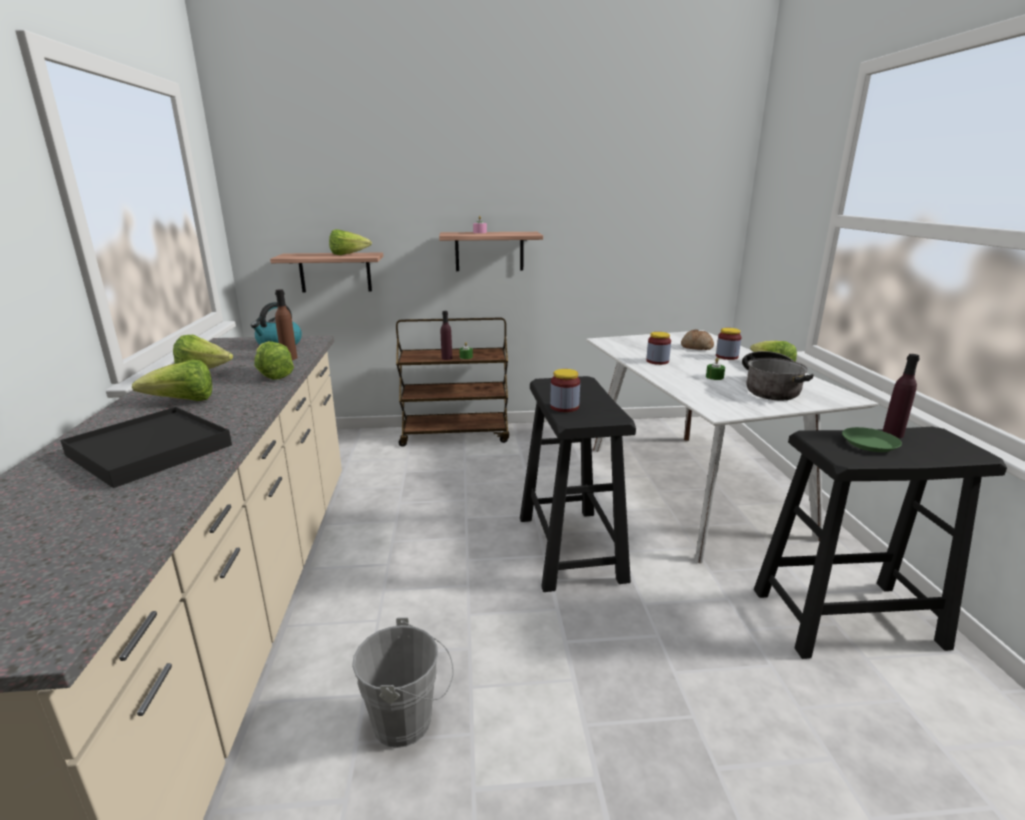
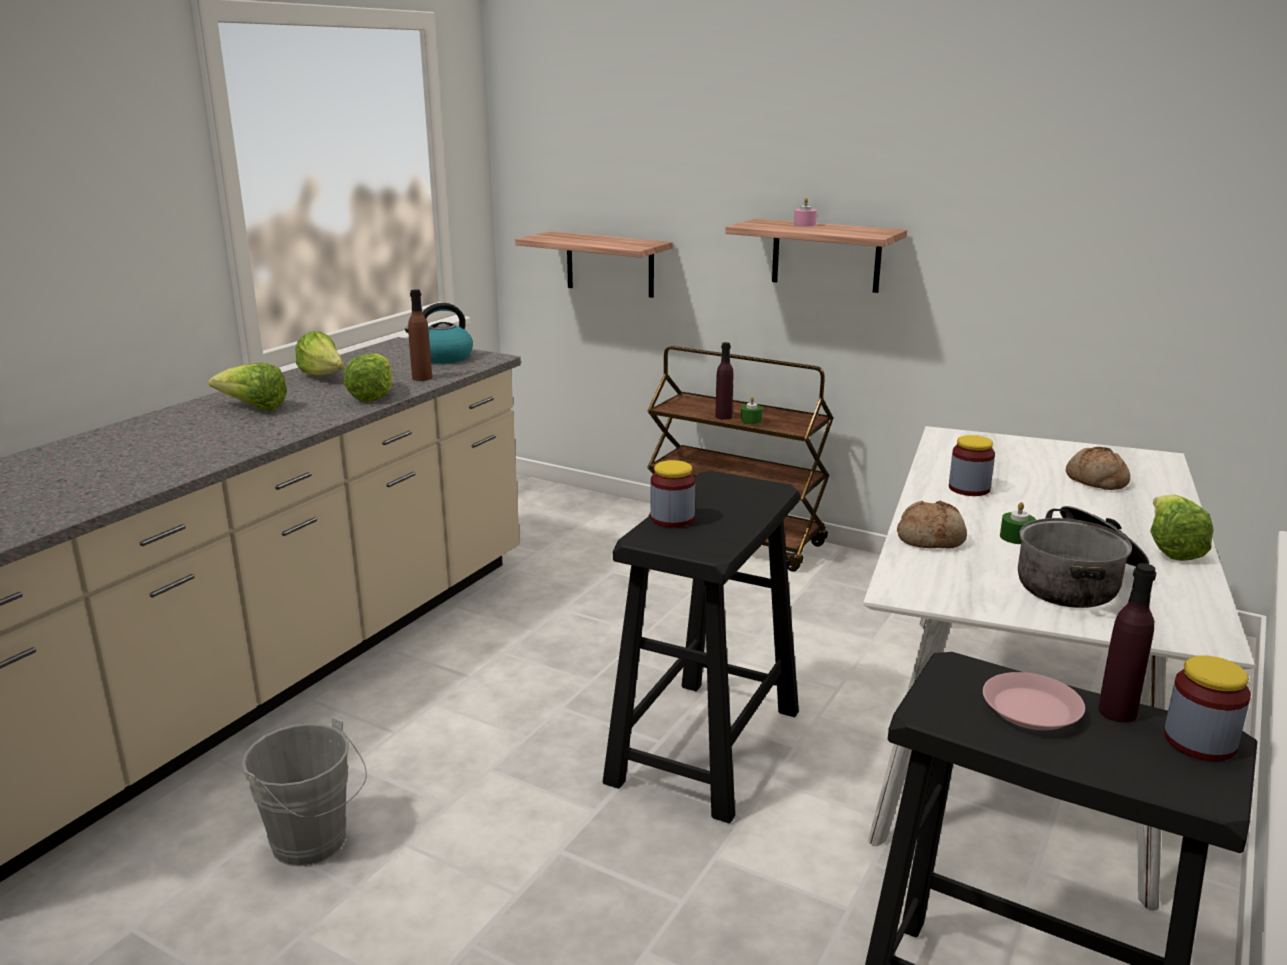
camera: 35 degrees right, 0 degrees up
(150, 450) = (156, 451): black tray -> none
(348, 255) = (614, 242): lettuce -> none
(685, 386) = (931, 538): none -> bread
(726, 356) = (1120, 510): jar -> jar (1199, 742)
(869, 444) = (1030, 709): green plate -> pink plate

